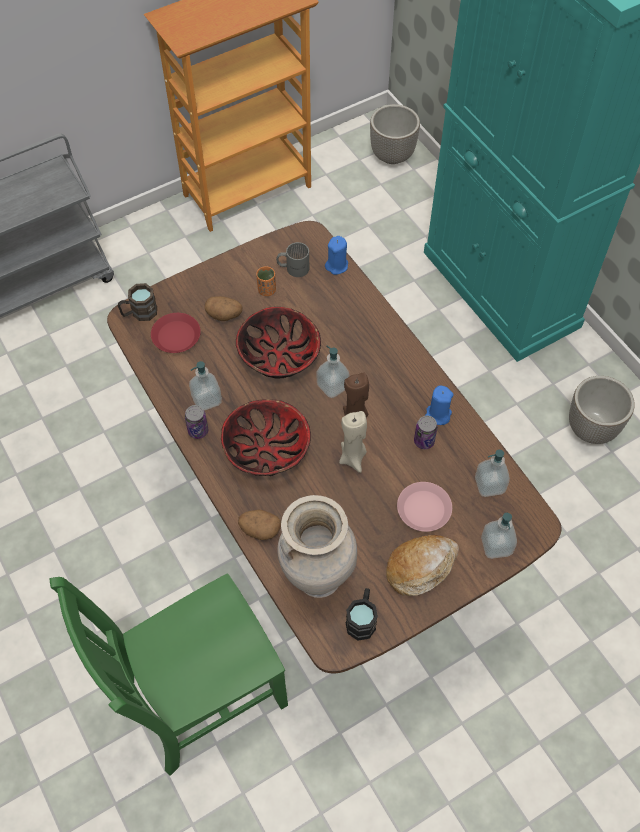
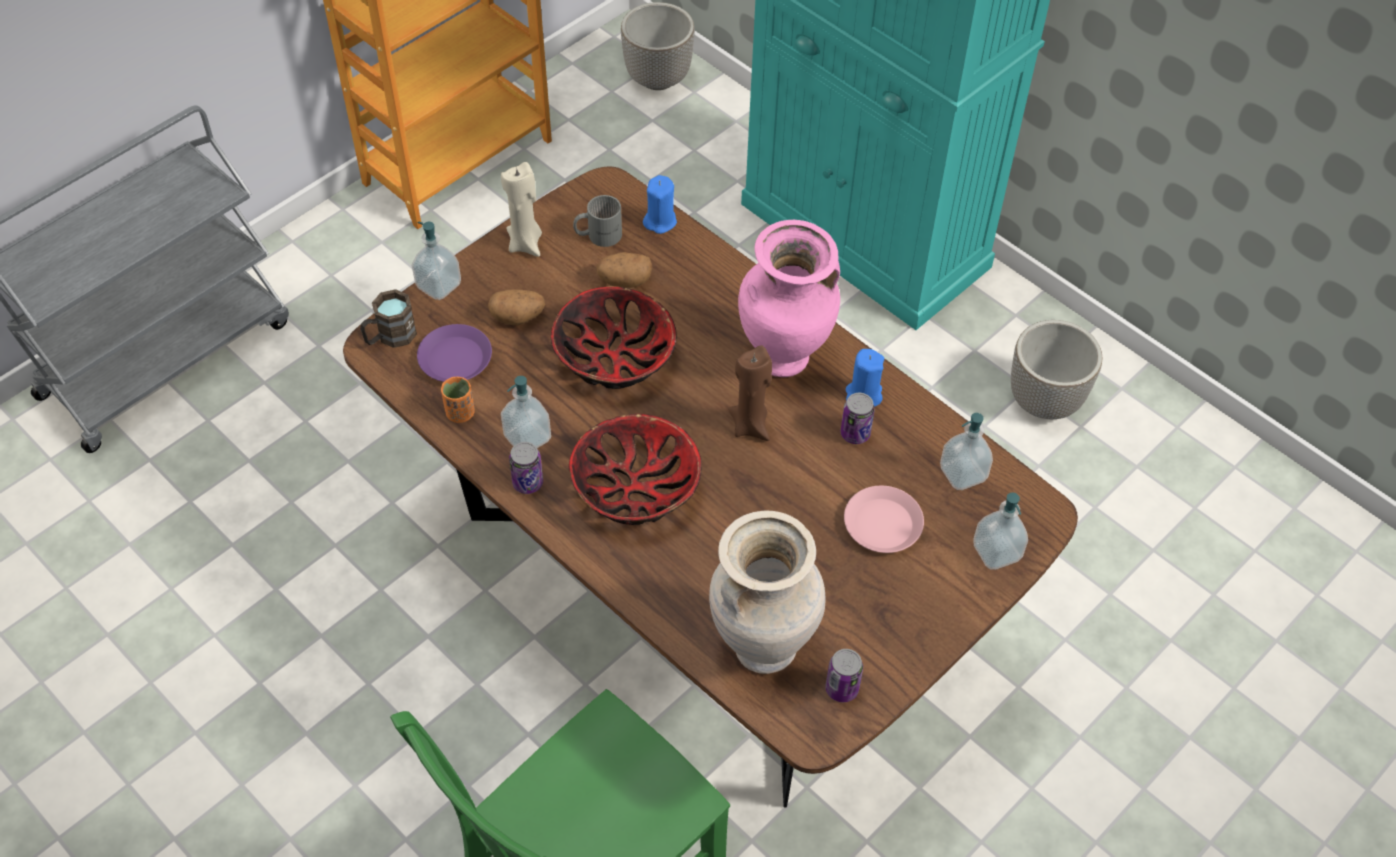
camera: 15 degrees left, 5 degrees down
(176, 336) = (455, 358): red plate -> purple plate
(260, 529) = (659, 599): potato -> potato (624, 281)
(267, 290) = (569, 272): orange cup -> orange cup (460, 413)
(332, 386) = (704, 384): soap dispenser -> soap dispenser (438, 285)
(353, 458) = (762, 475): beige candle -> beige candle (526, 243)
(362, 619) = (841, 688): black mug -> can
(390, 379) = (783, 360): none -> pink vase
(421, 567) = (902, 602): bread -> none

